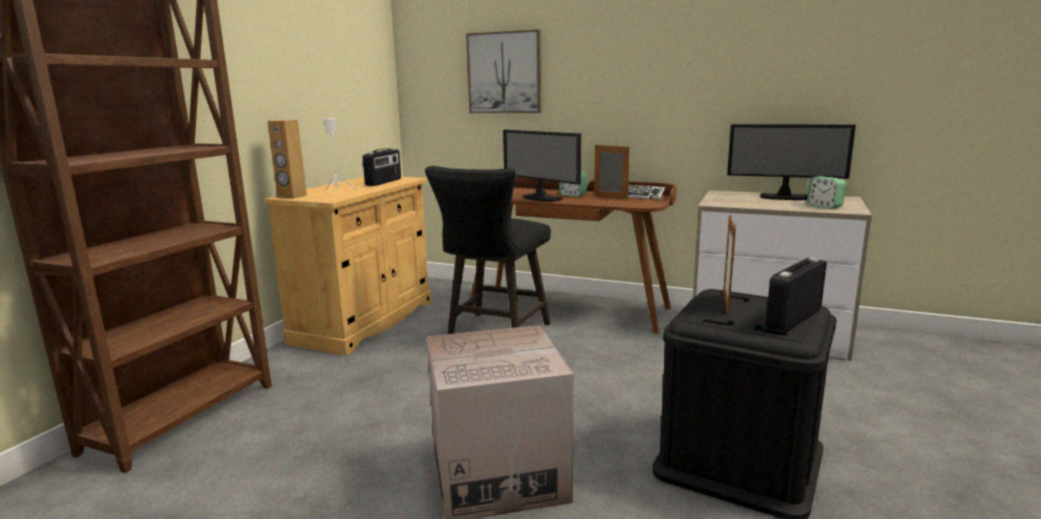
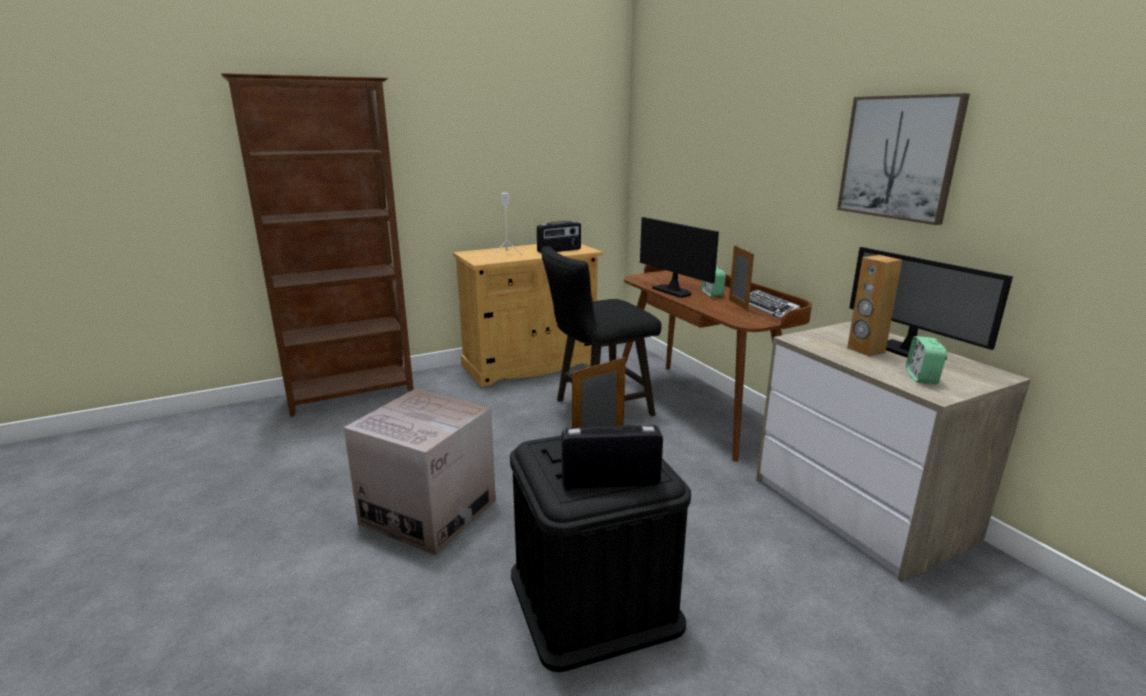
camera: 40 degrees right, 5 degrees up
(291, 196) = (470, 253): brown speaker -> brown speaker (865, 350)
(504, 73) = (697, 155): picture -> picture (899, 157)
(540, 198) = (673, 291): monitor -> monitor turned 150 degrees clockwise

